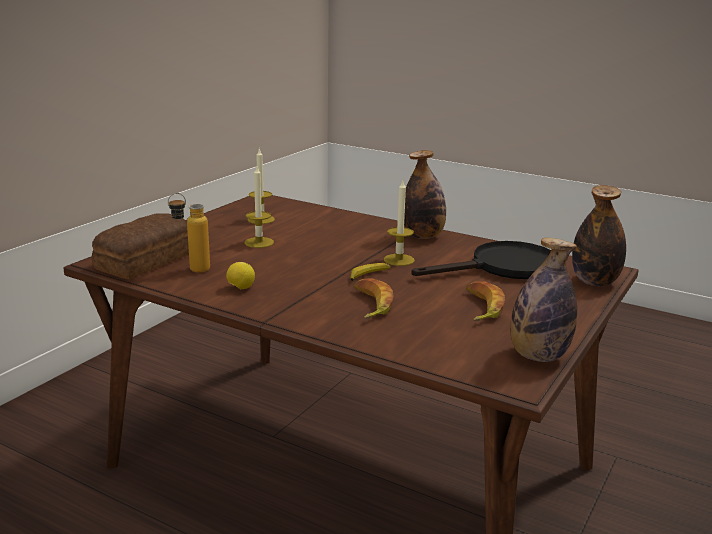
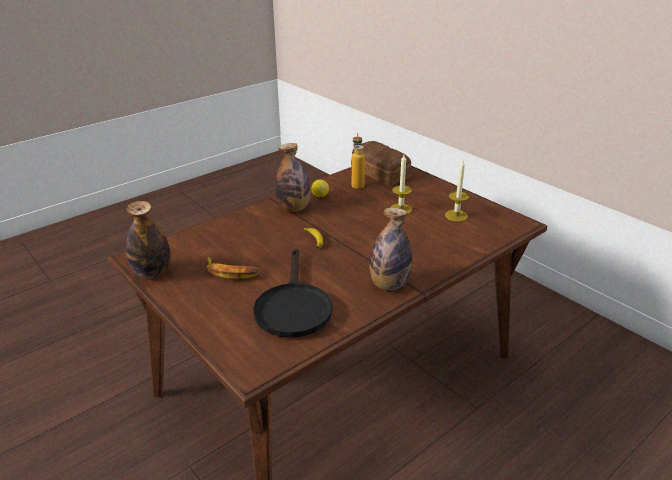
camera: 110 degrees right, 10 degrees up
(370, 304) = (267, 232): banana -> none
(399, 260) = (337, 259): candle -> none
(594, 282) = (232, 348): bottle -> bottle (294, 209)

